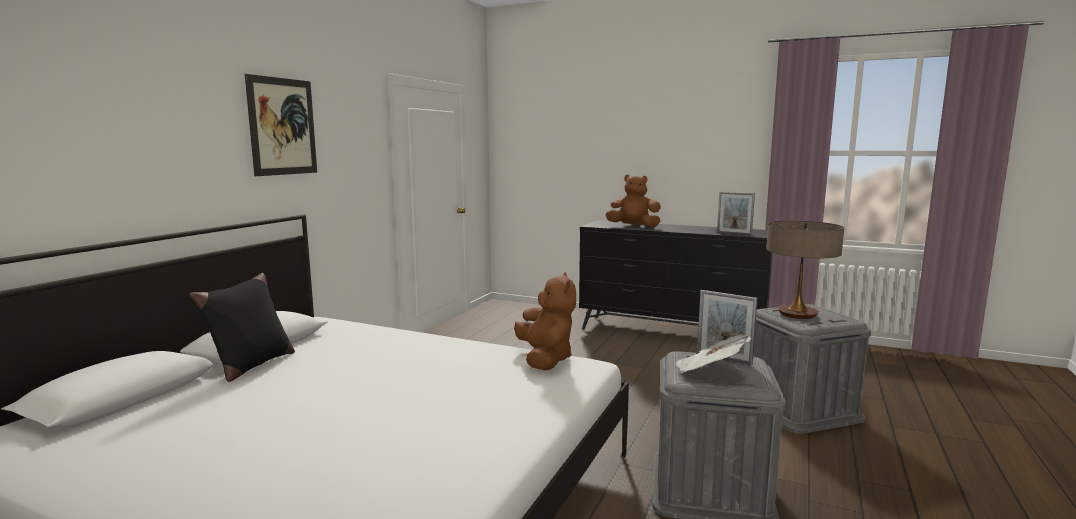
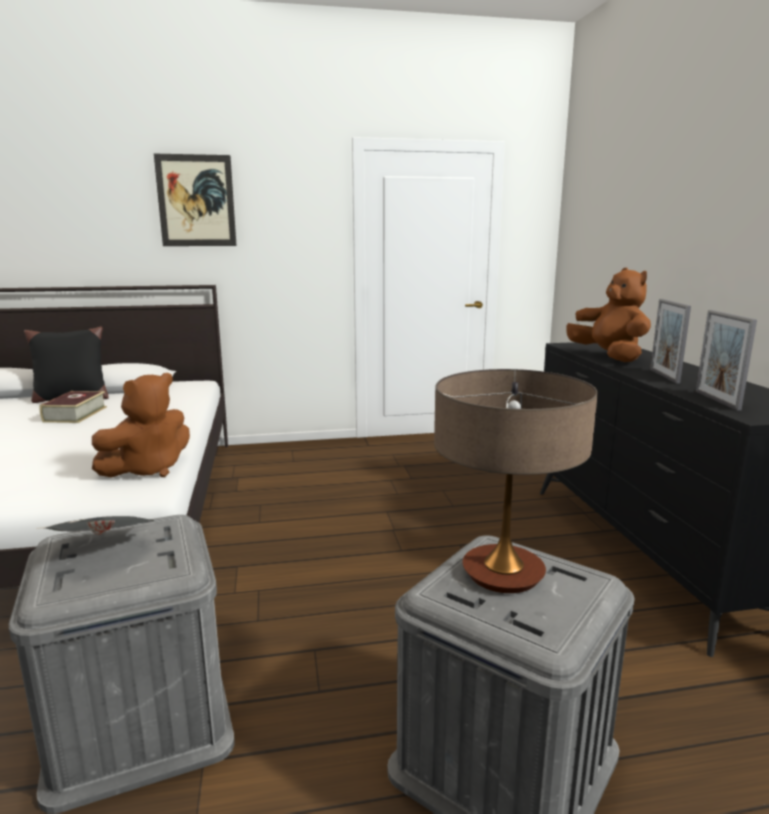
camera: 55 degrees right, 5 degrees up
(326, 368) = (75, 414): none -> book
(724, 358) = (168, 550): picture frame -> picture frame (664, 376)

